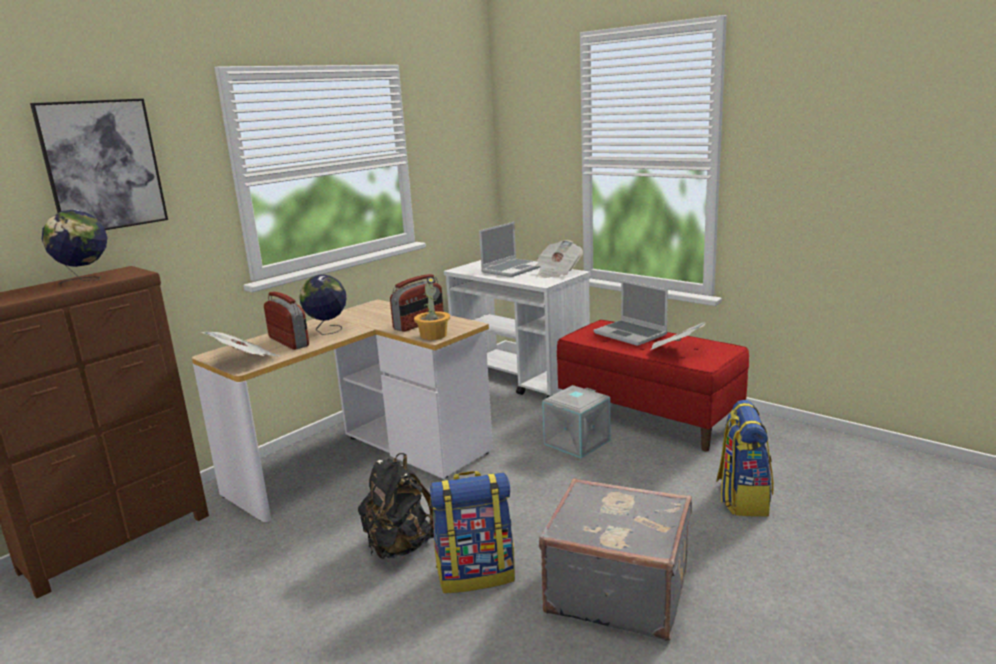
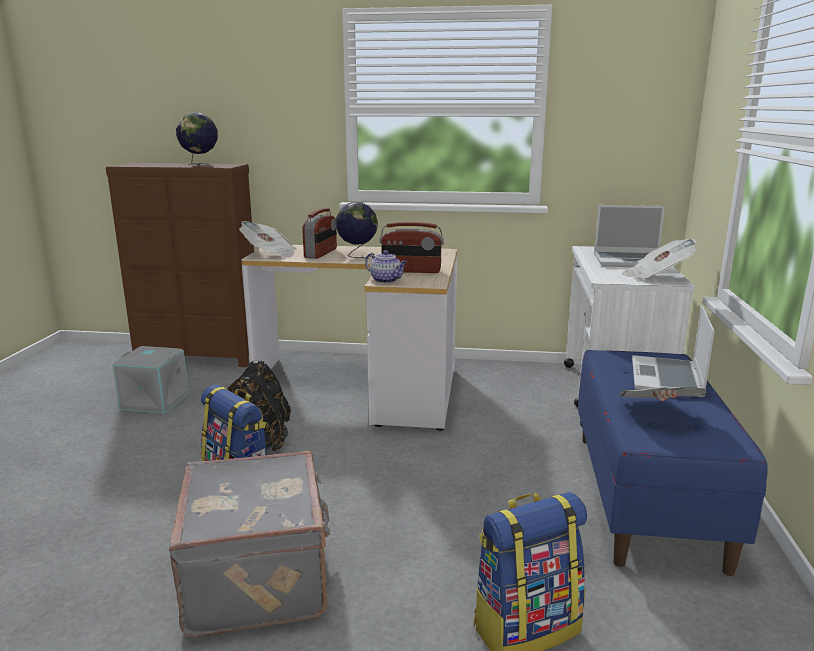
camera: 55 degrees right, 0 degrees up
(103, 165) = (243, 85): picture -> none
(433, 335) = (386, 280): potted plant -> teapot
(577, 442) = (520, 469): grey storage box -> grey storage box (153, 402)
(649, 416) = (647, 496): red bench -> blue bench

